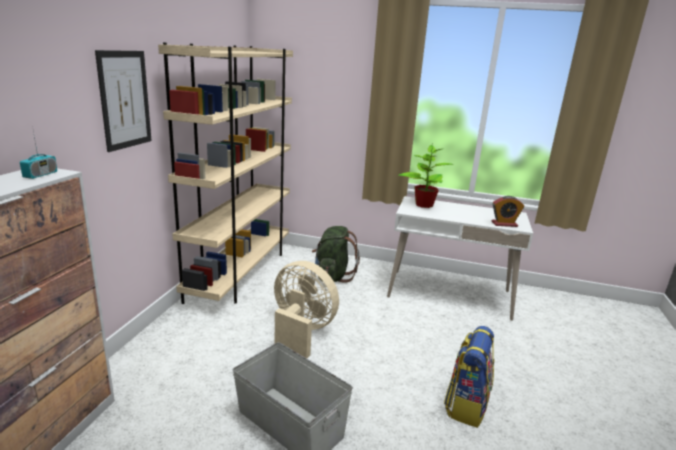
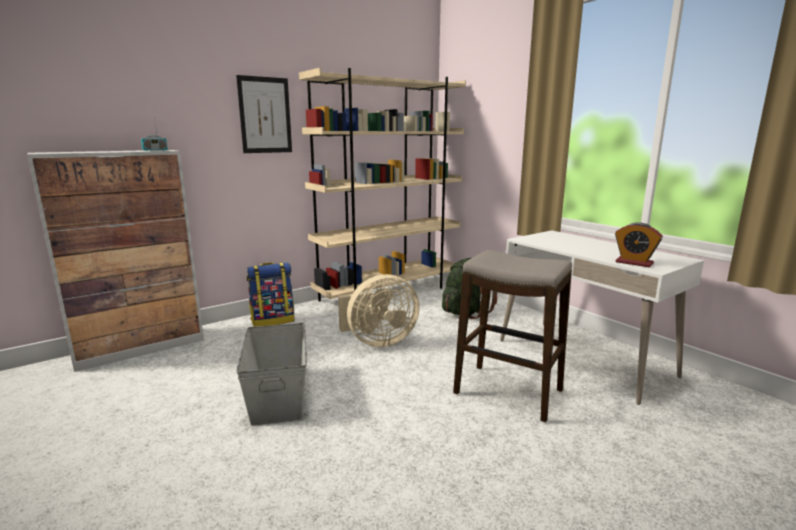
camera: 40 degrees right, 5 degrees down
(301, 331) = (378, 341): beige fan -> beige fan turned 90 degrees clockwise
(423, 204) = (558, 237): potted plant -> none
(443, 341) = (508, 392): none -> stool
(466, 404) = (449, 449): backpack -> backpack (273, 320)

